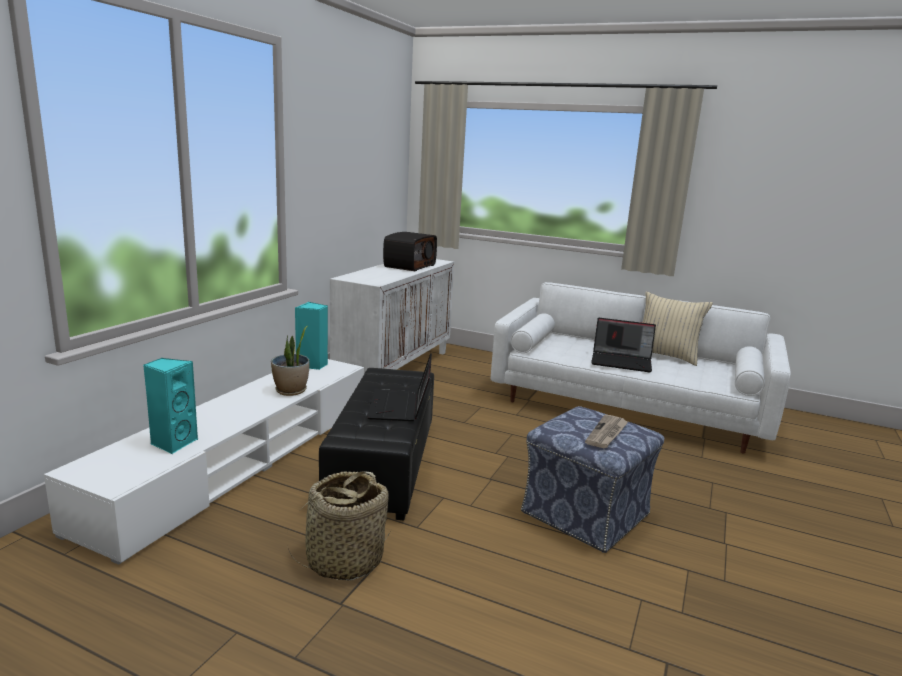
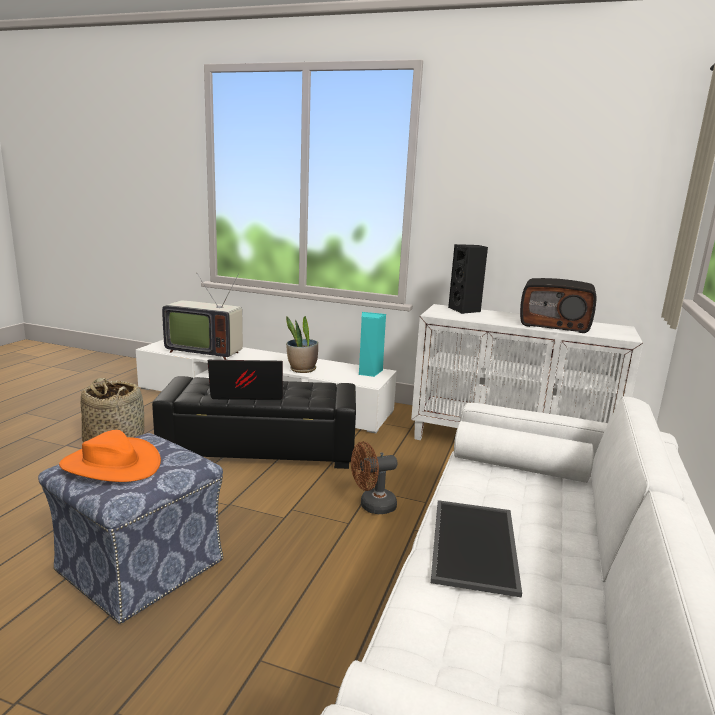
camera: 85 degrees right, 0 degrees up
(173, 443) = (205, 351): turquoise speaker -> television
(360, 275) = (465, 310): none -> black speaker
(488, 424) = (372, 506): none -> brown fan
(607, 433) = (111, 465): newspaper -> orange hat
(622, 361) = (476, 546): laptop -> tray
(665, 355) = (589, 629): beige pillow -> none

